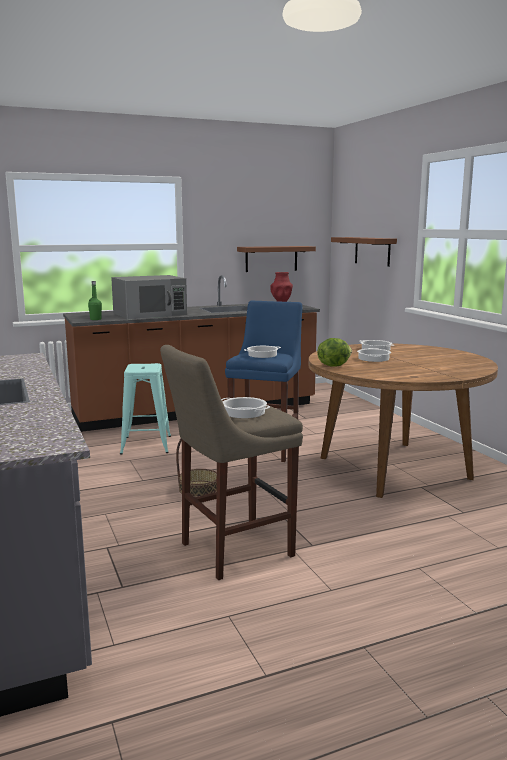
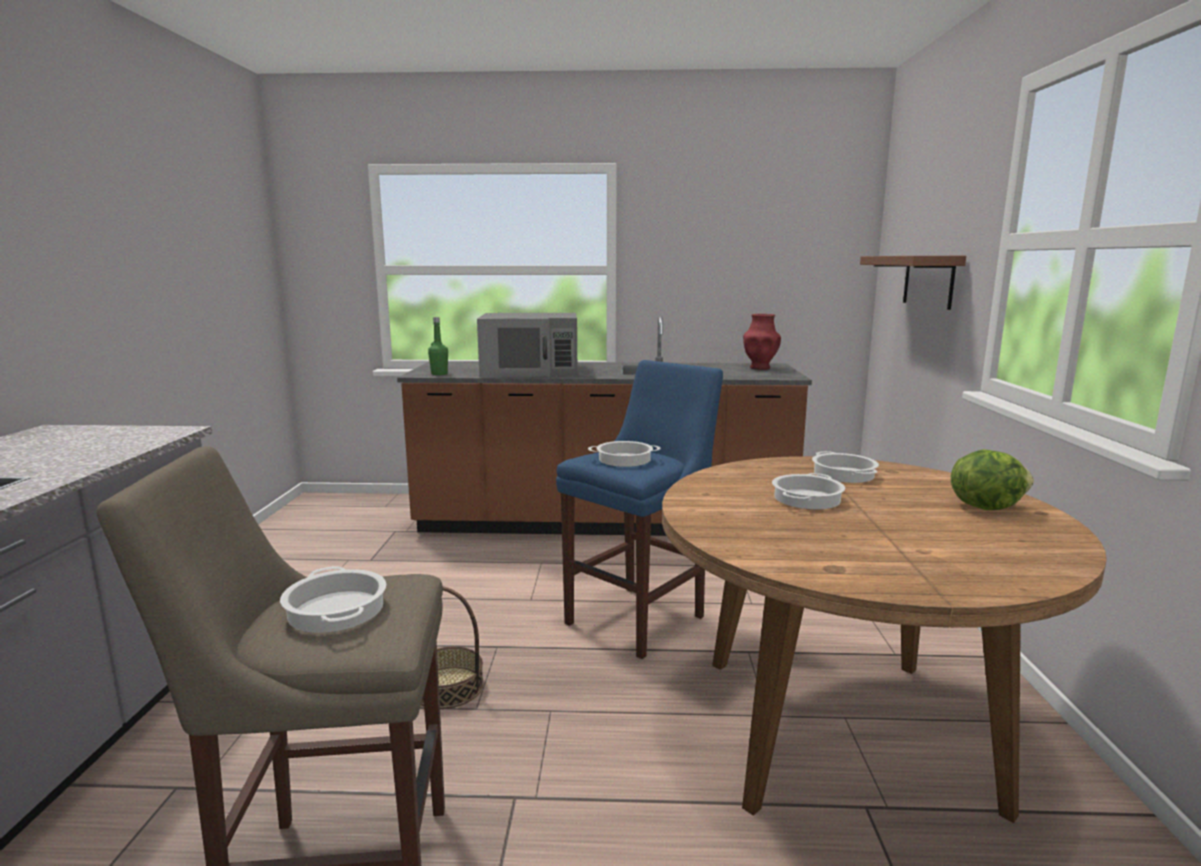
camera: 25 degrees right, 0 degrees up
(146, 445) = (472, 573): turquoise stool -> none
(271, 258) = (764, 292): brown shelf -> none
(333, 365) = (697, 506): lettuce -> lettuce (985, 506)

